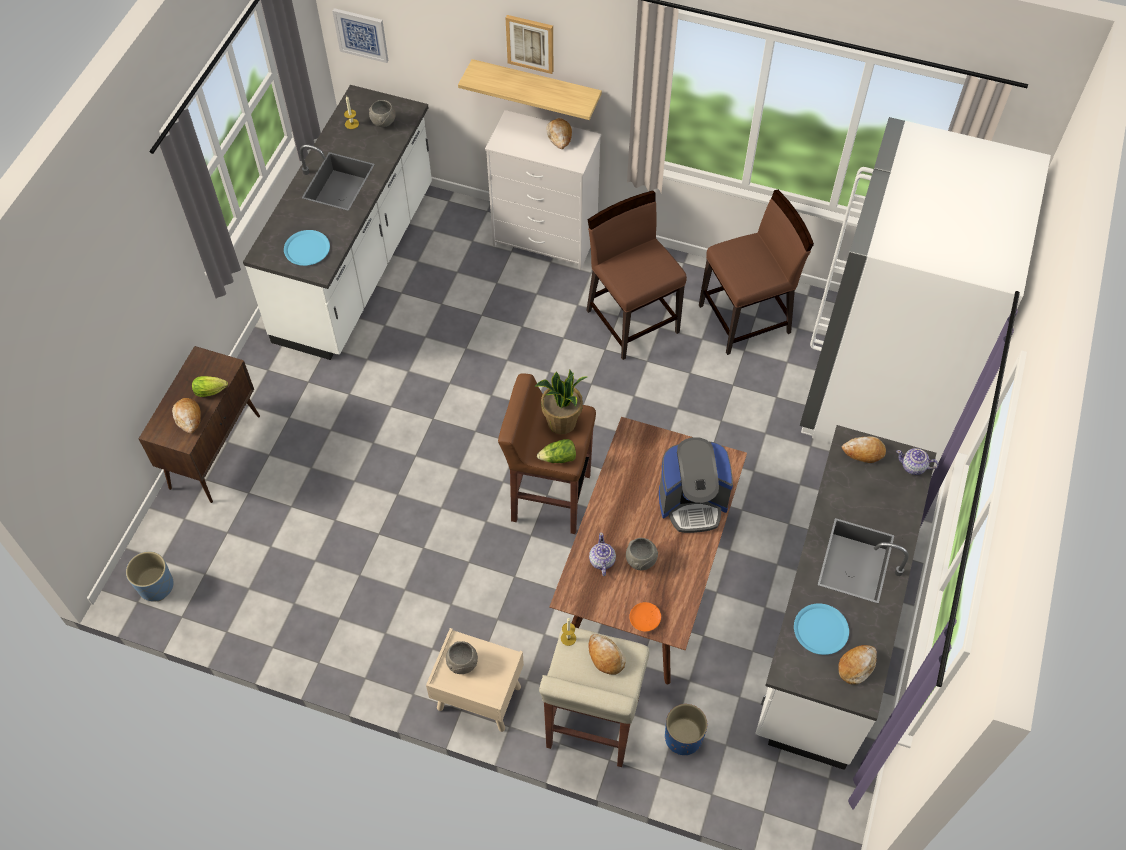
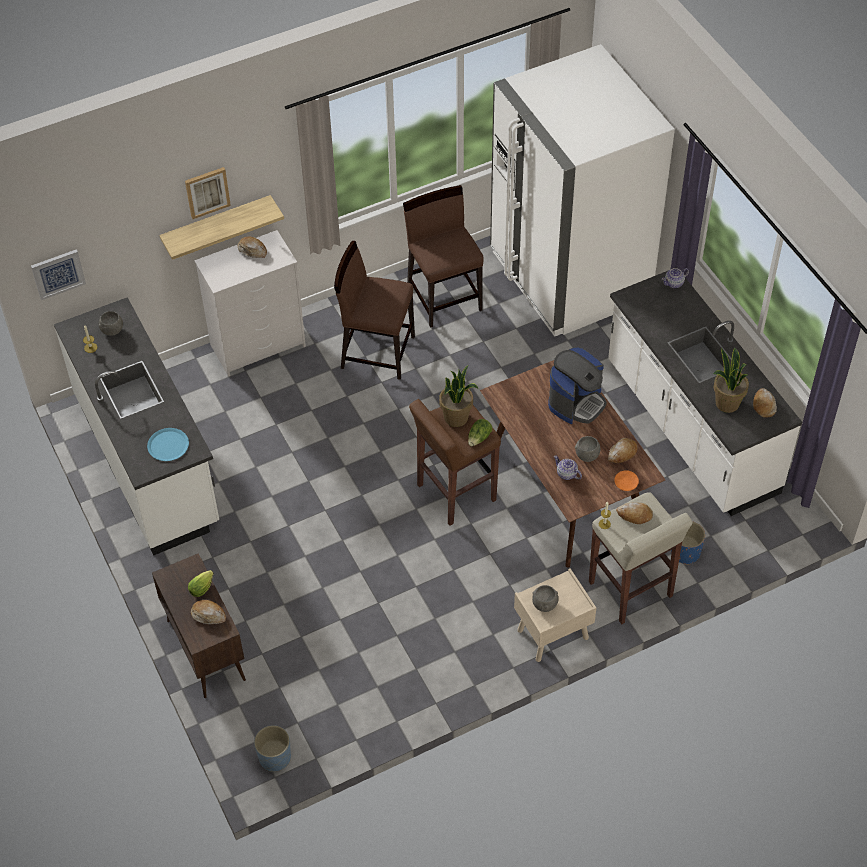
camera: 45 degrees left, 5 degrees down
(745, 319) = (444, 297): brown chair -> brown chair turned 45 degrees counterclockwise
(820, 629) = (726, 403): blue plate -> potted plant
(863, 452) = (641, 296): bread -> bread (622, 453)

